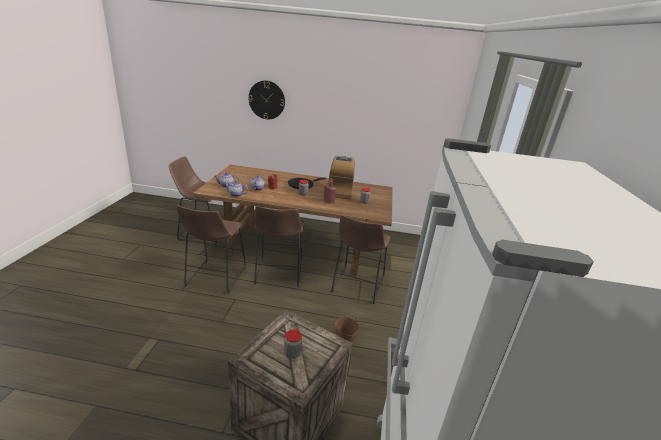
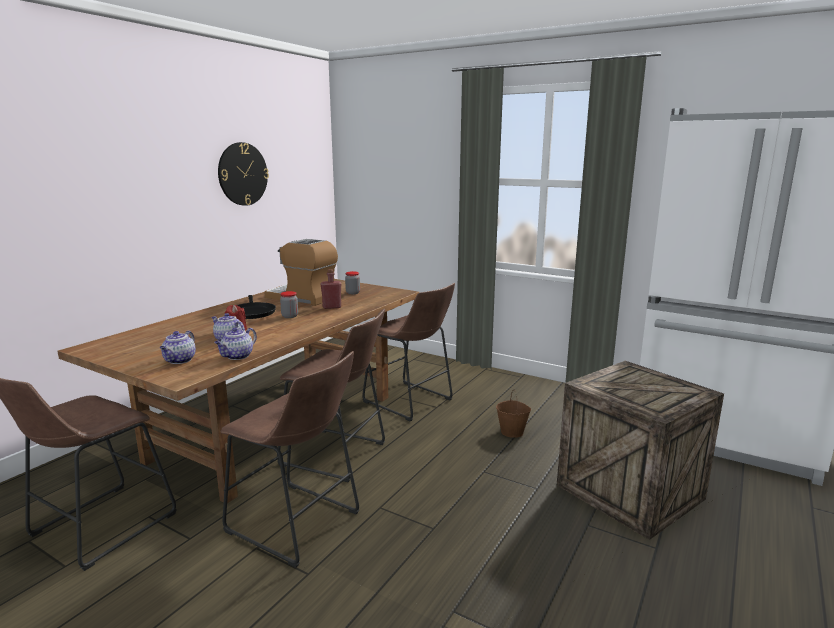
camera: 65 degrees left, 10 degrees down
(266, 100) = (62, 192): wall clock -> wall clock (242, 174)
(292, 353) = (646, 388): jar -> none

